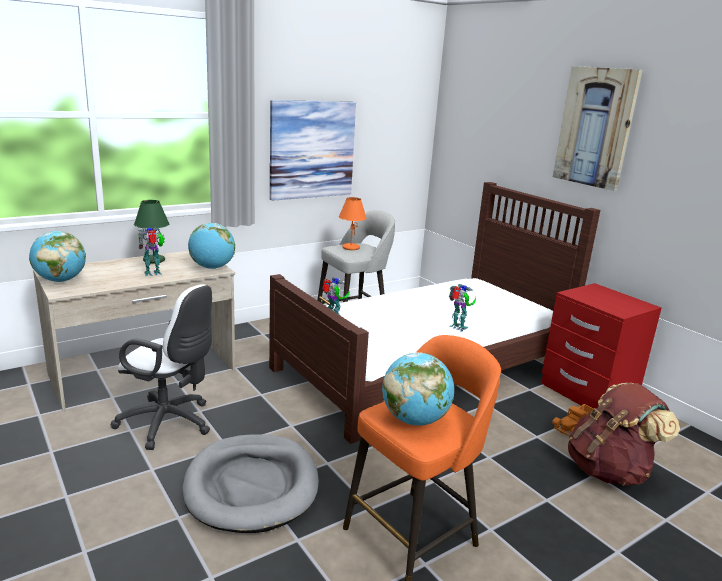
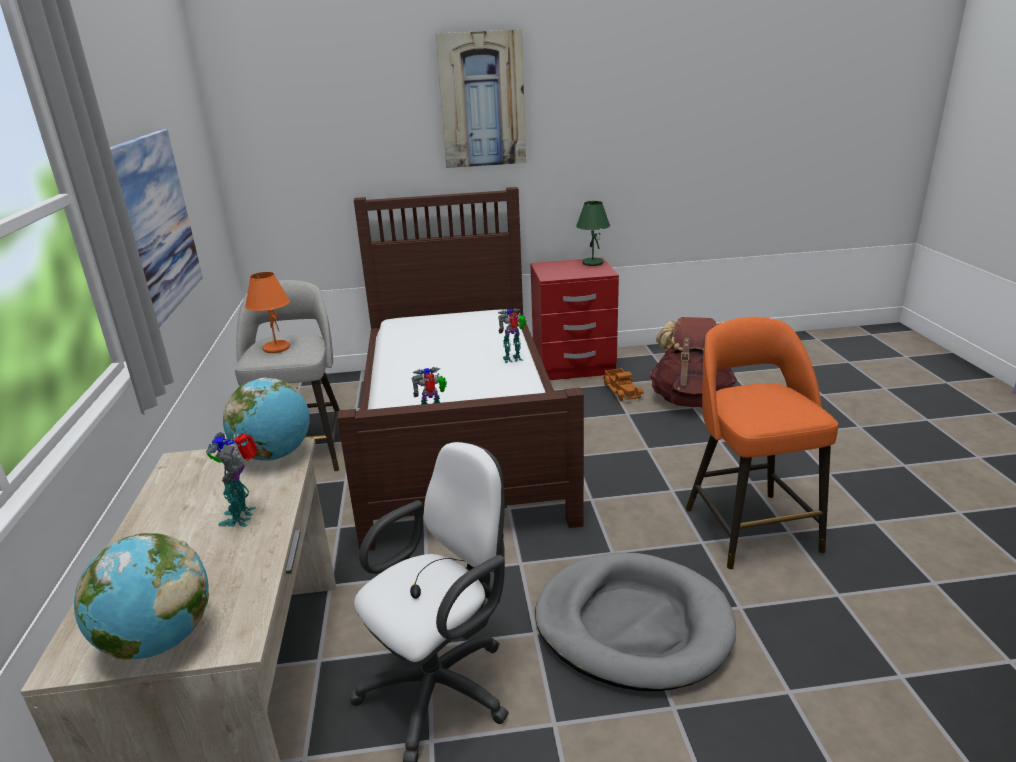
camera: 60 degrees left, 5 degrees up
(154, 260) = (166, 510): green table lamp -> green table lamp (592, 263)
(414, 420) = (776, 408): globe -> none

